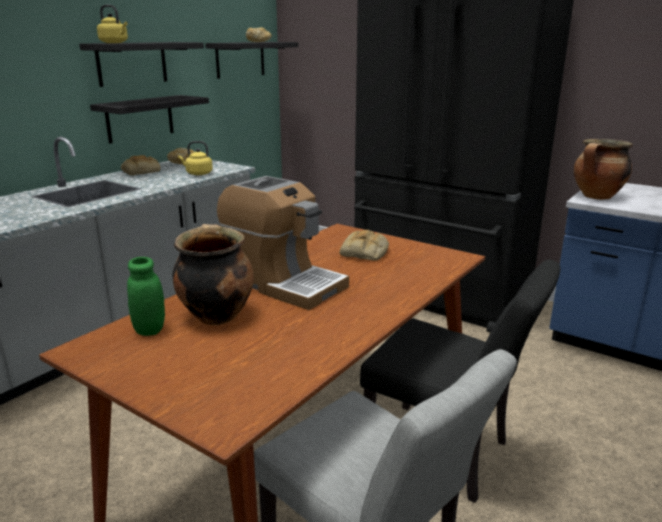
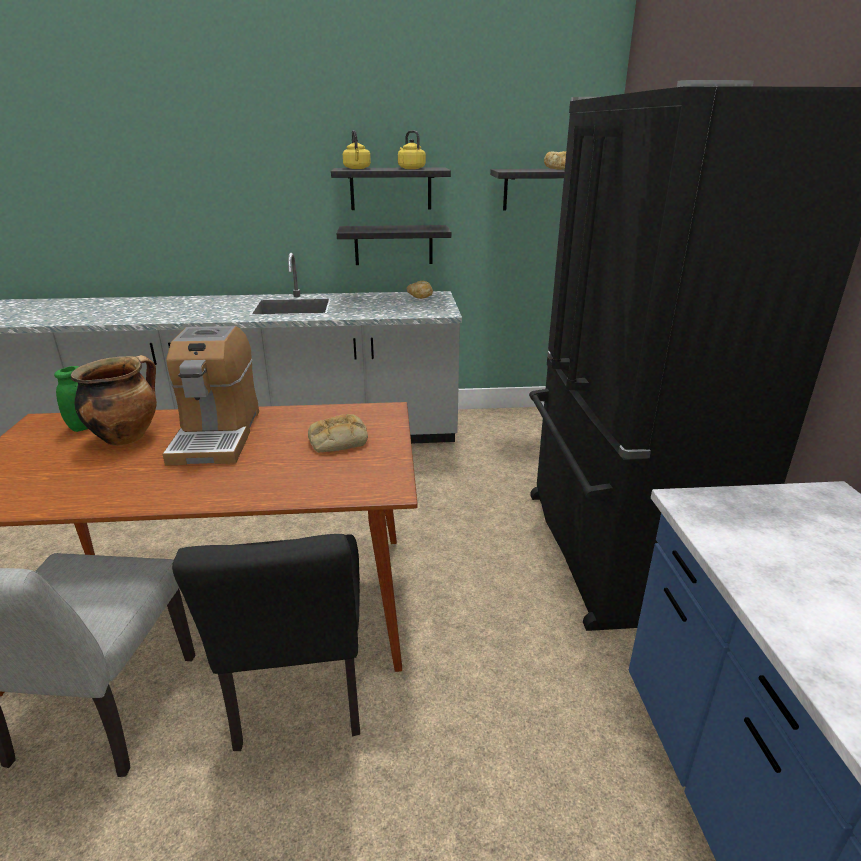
camera: 50 degrees right, 5 degrees up
(141, 171) = (373, 297): bread -> none
(197, 173) = (400, 311): yellow kettle -> yellow kettle (410, 168)
(597, 197) = (723, 507): cooking pot -> none

